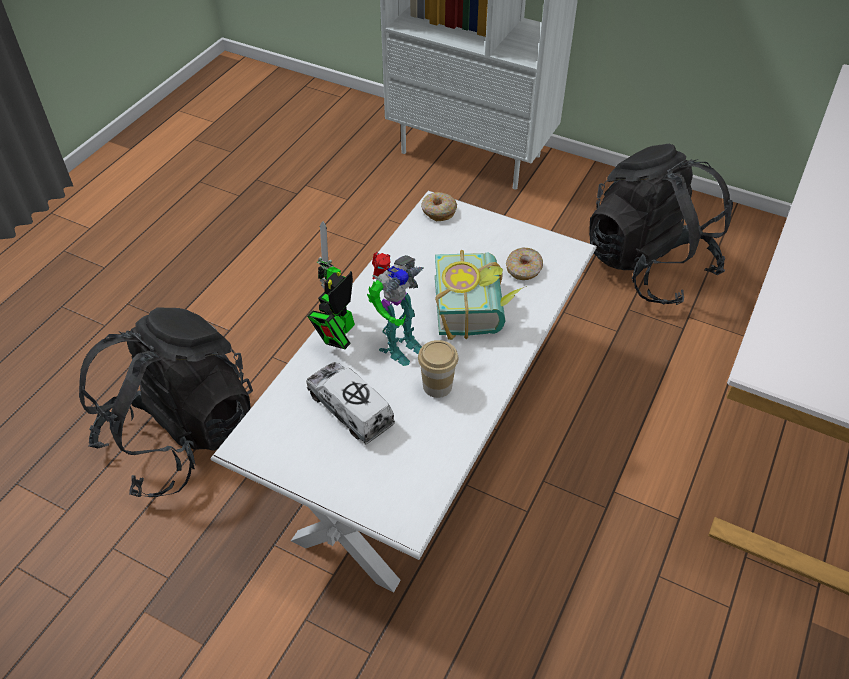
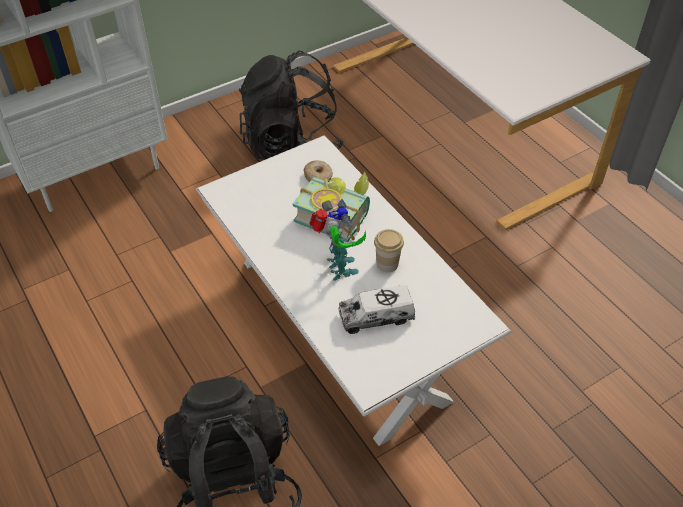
camera: 60 degrees left, 0 degrees up
(337, 334) = (302, 297): toy robot -> none
(438, 211) = (225, 192): donut -> none

